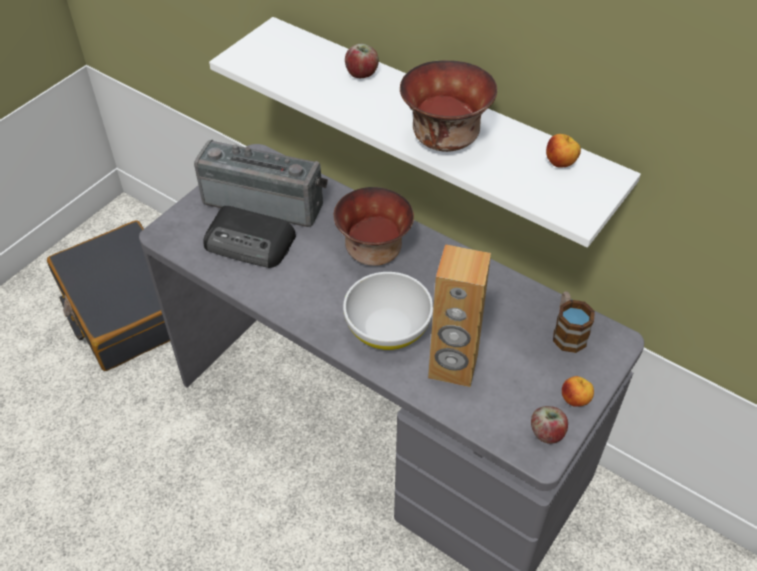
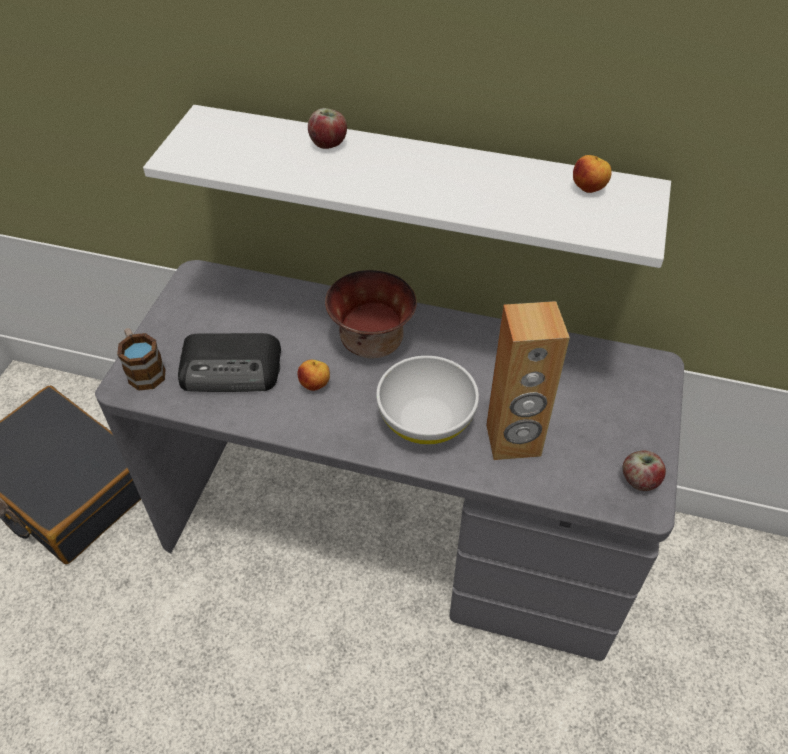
camera: 20 degrees left, 0 degrees up
(265, 200) = (228, 318): radio -> none
(444, 138) = (455, 190): bowl -> none
(567, 332) = (607, 371): mug -> mug (144, 370)
(575, 400) = (649, 438): apple -> apple (315, 385)

